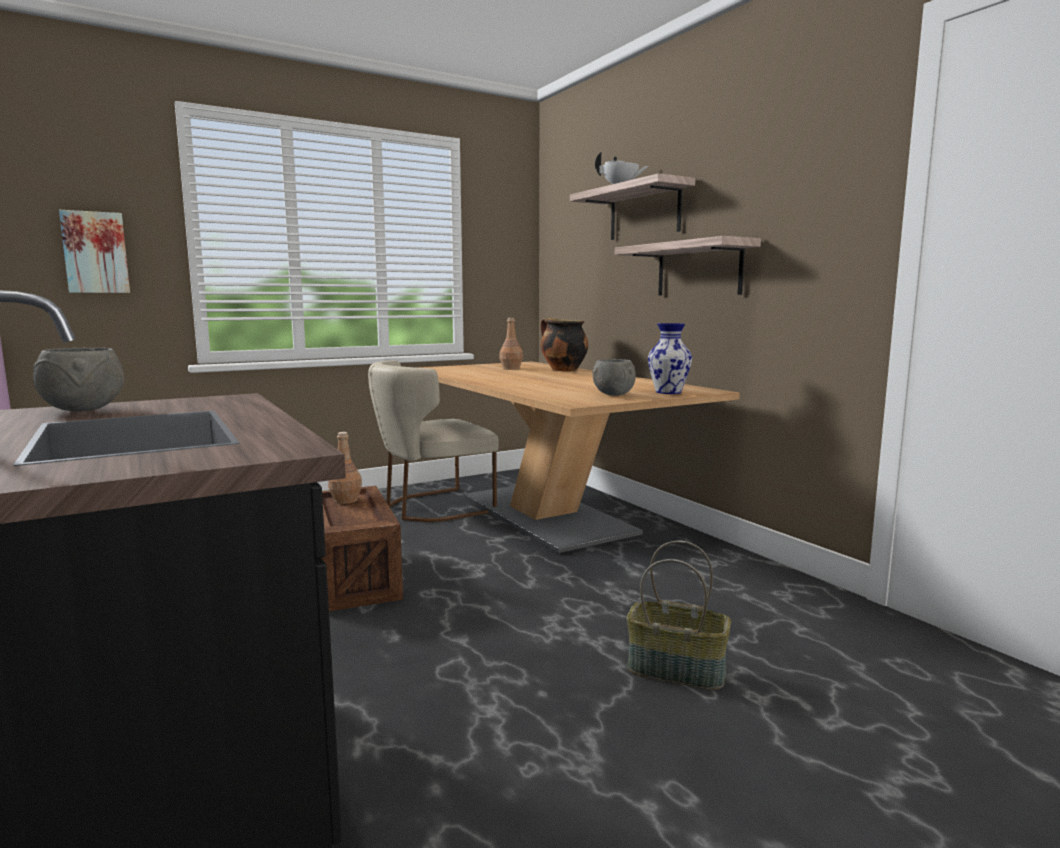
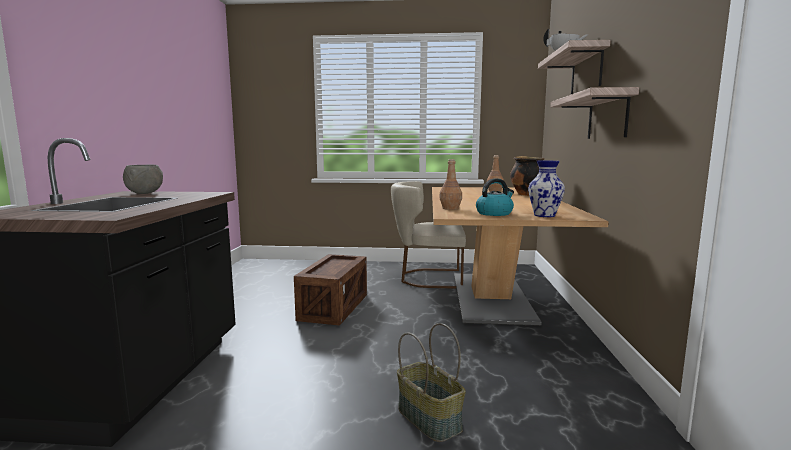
camera: 35 degrees right, 0 degrees up
(95, 252) = (274, 119): picture -> none
(345, 500) = (340, 261): brown bottle -> brown bottle (450, 208)
(612, 395) = (494, 213): grey bowl -> kettle

